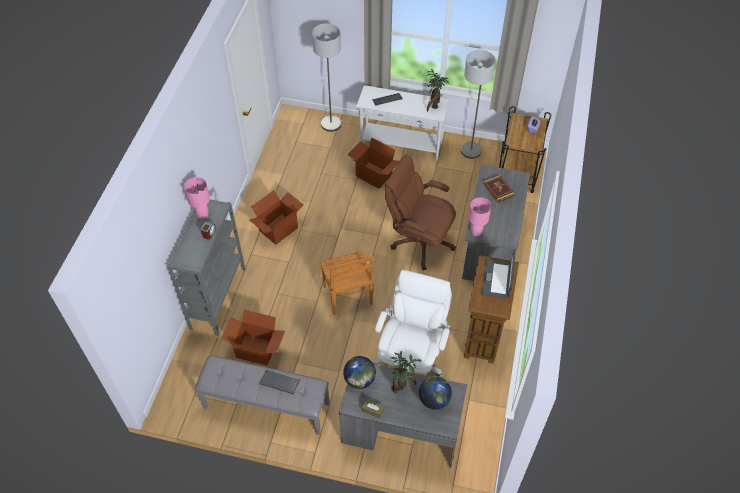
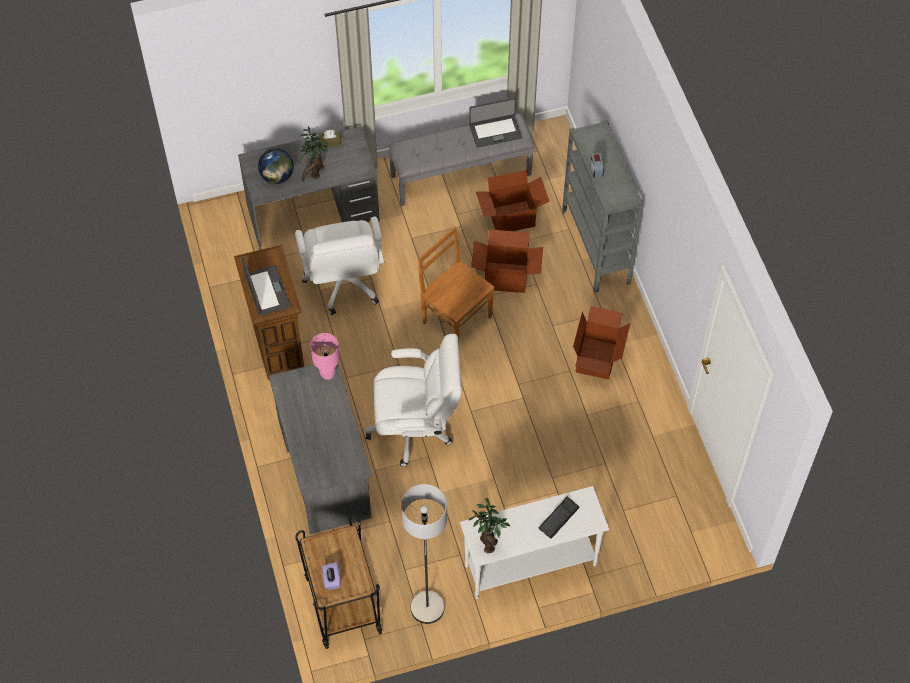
camera: 150 degrees right, 5 degrees up
(202, 214) = (621, 185): pink table lamp -> none
(228, 378) = (495, 131): none -> laptop
(279, 383) = (444, 149): keyboard -> none
(331, 129) = (646, 543): grey floor lamp -> none
(359, 380) = (359, 160): globe -> none
(373, 175) = (535, 495): cardboard box -> cardboard box (506, 276)
(419, 241) = (417, 428): brown office chair -> white office chair
(498, 190) = (330, 446): book -> none

